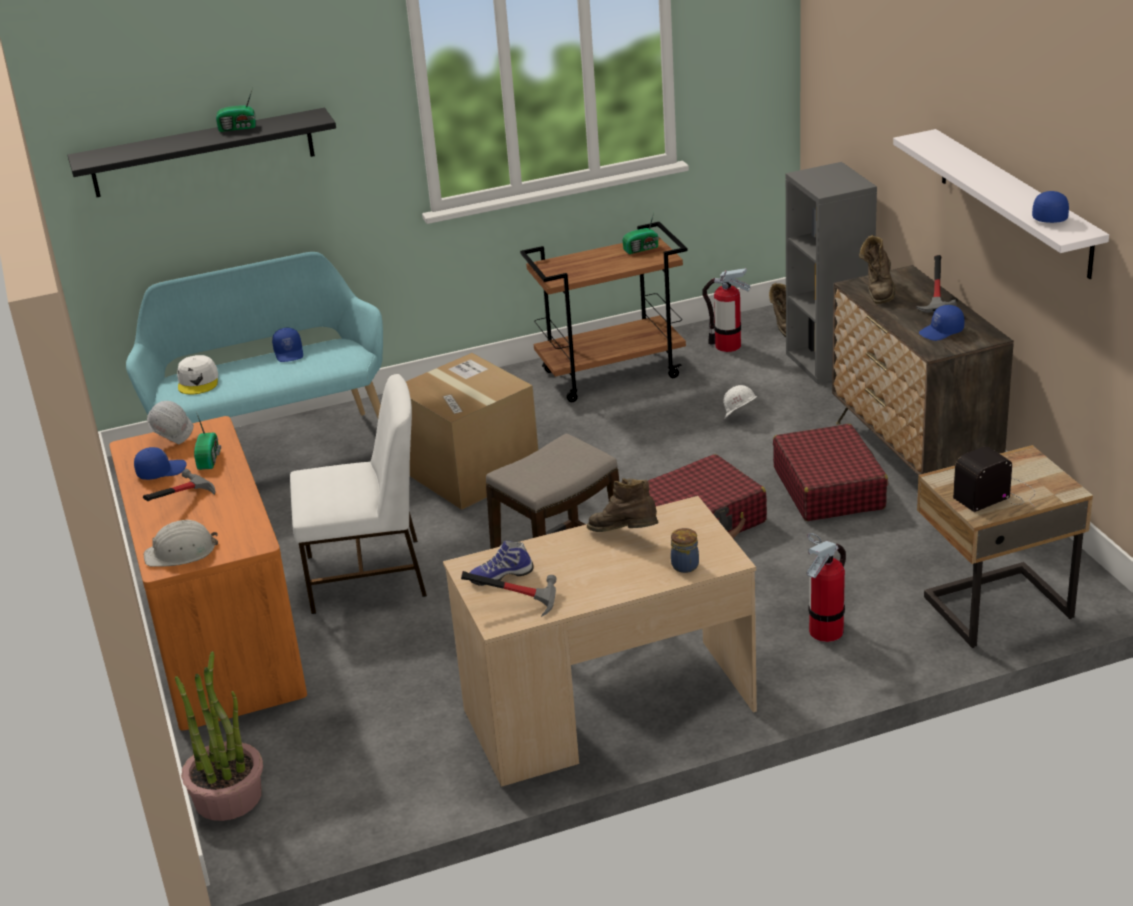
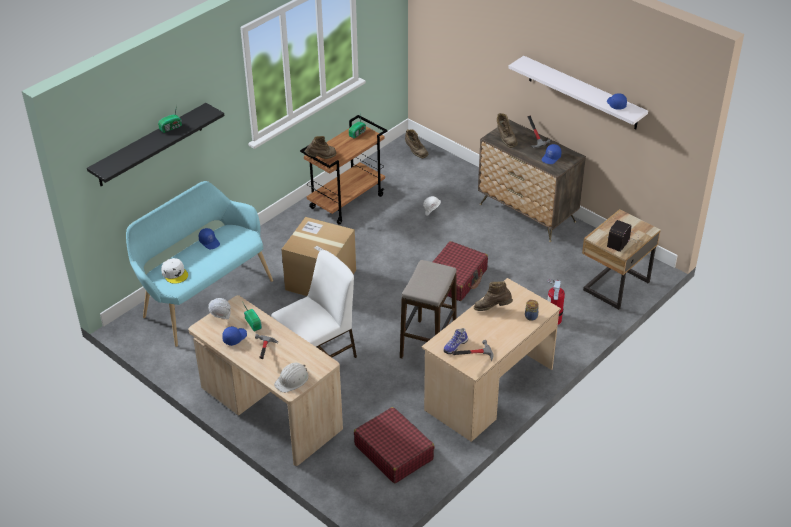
camera: 30 degrees left, 10 degrees up
(219, 635) = (269, 410): orange desk -> beige desk
(228, 796) = (349, 490): potted plant -> none
(551, 270) = (321, 158): none -> brown boot
(727, 345) = (393, 169): fire extinguisher -> none
(828, 488) = (502, 242): red suitcase -> red suitcase (393, 452)
(829, 362) = (451, 168): grey bookcase -> none

